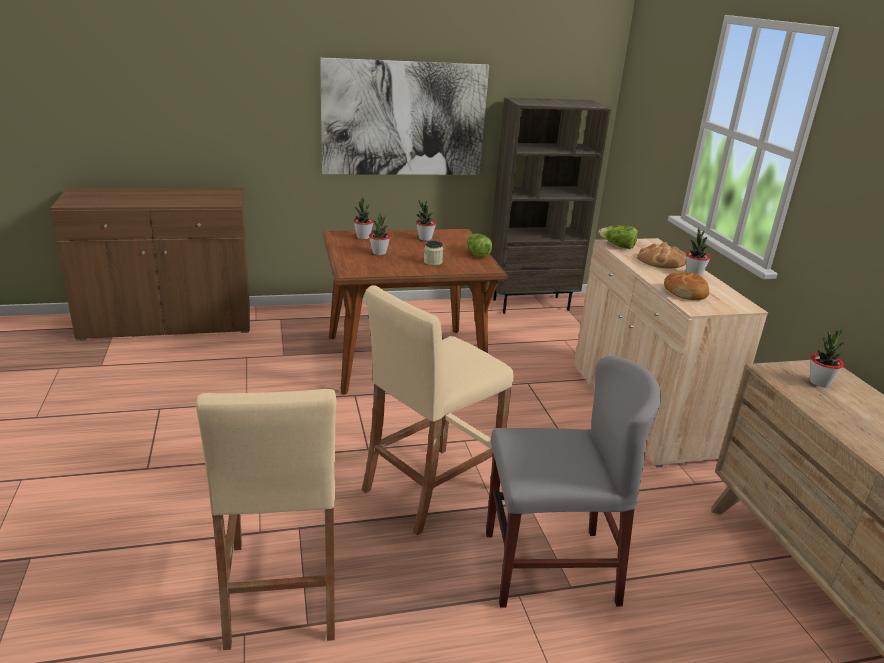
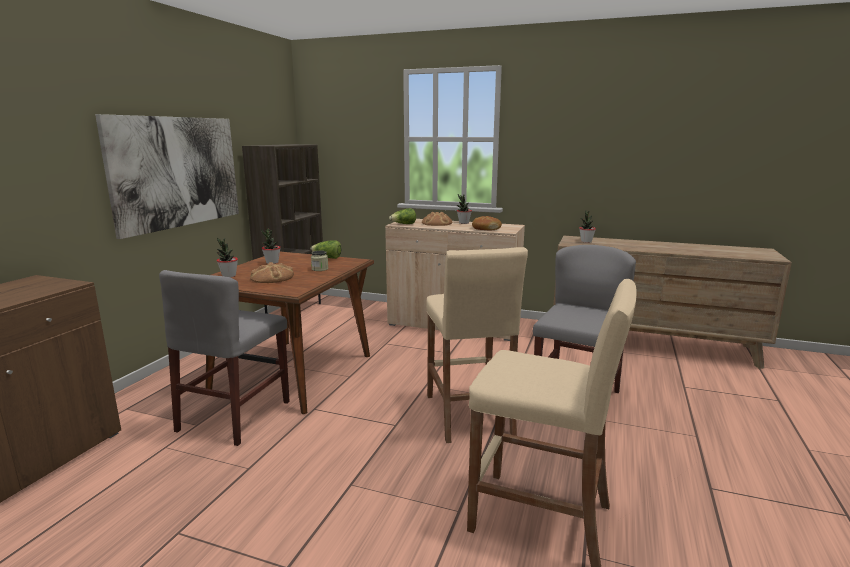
camera: 55 degrees left, 10 degrees down
(310, 364) = (235, 416): none -> grey chair
(379, 253) = (272, 278): potted plant -> bread

